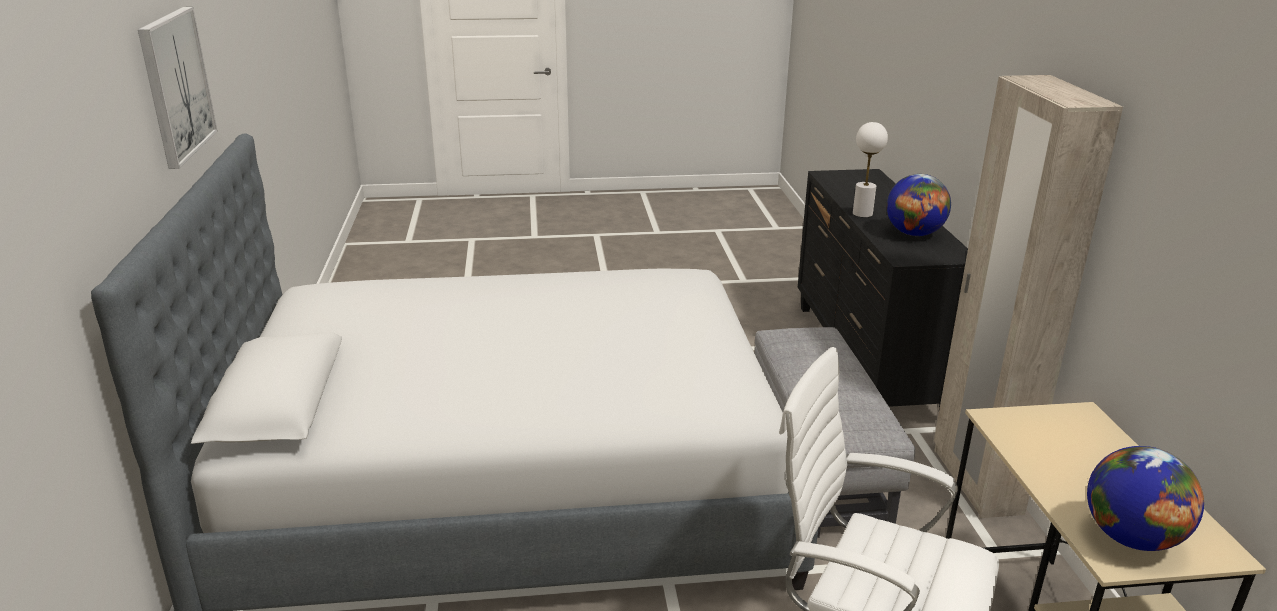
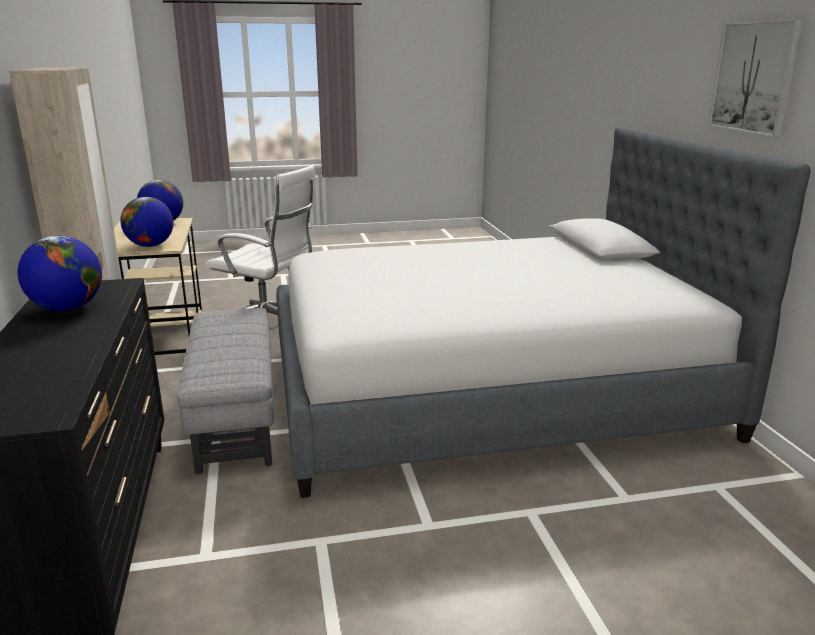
camera: 175 degrees right, 5 degrees down
(863, 214) = (94, 332): white table lamp -> none
(1036, 428) = (150, 245): none -> globe

